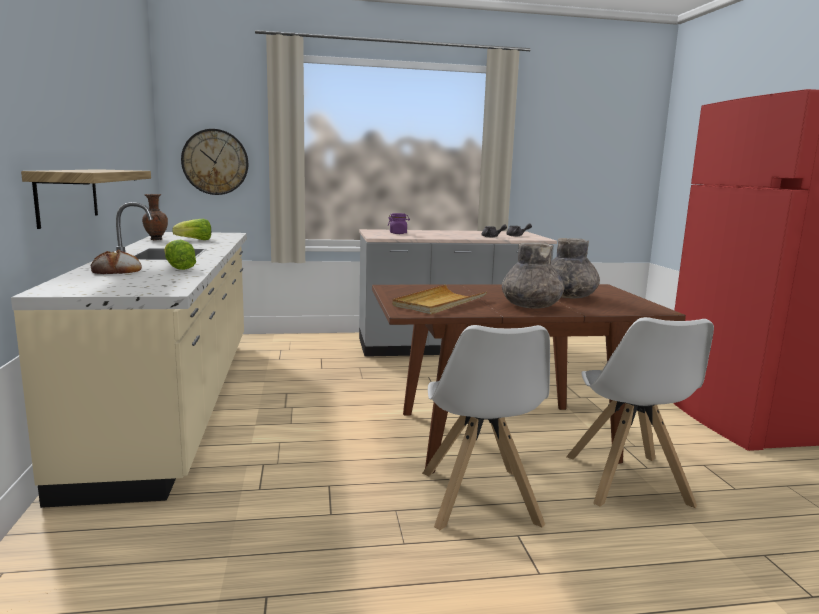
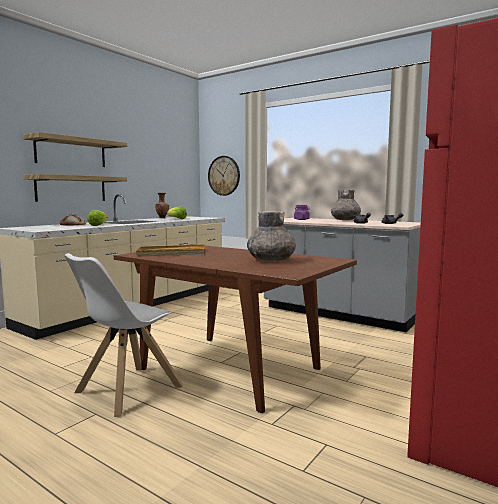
camera: 45 degrees right, 5 degrees down
(62, 119) = (71, 152): none -> shelf
(531, 306) = (213, 261): grey vase -> grey vase (345, 220)
(627, 482) = (231, 424): chair -> none

